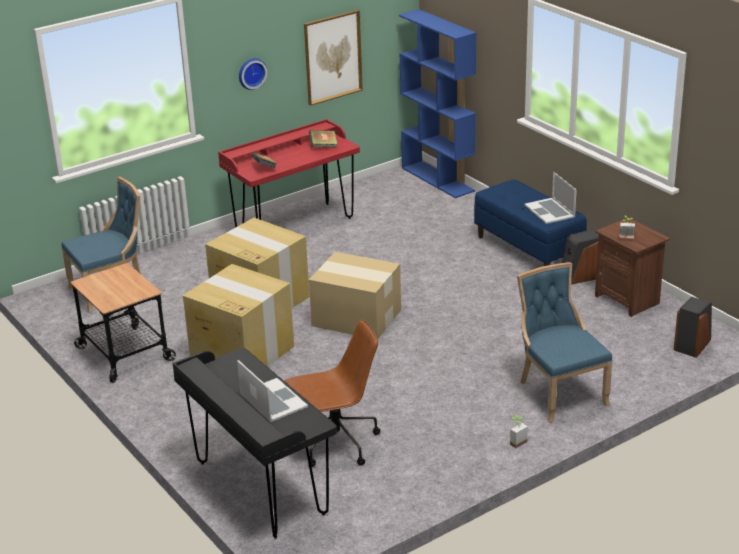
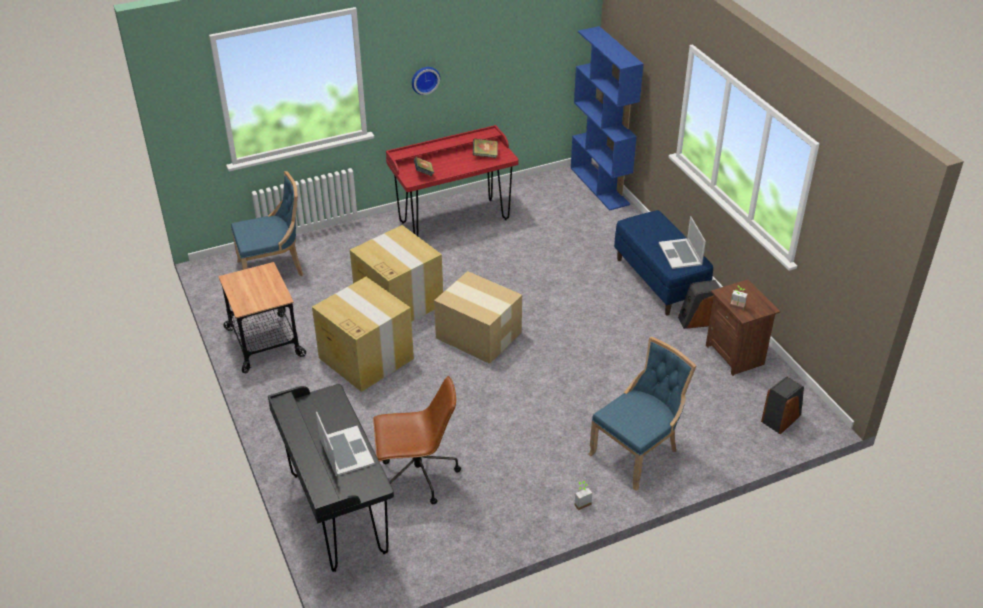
camera: 10 degrees right, 10 degrees up
(332, 57) = (508, 67): picture -> none
(559, 393) = (637, 453): blue chair -> blue chair turned 60 degrees clockwise

